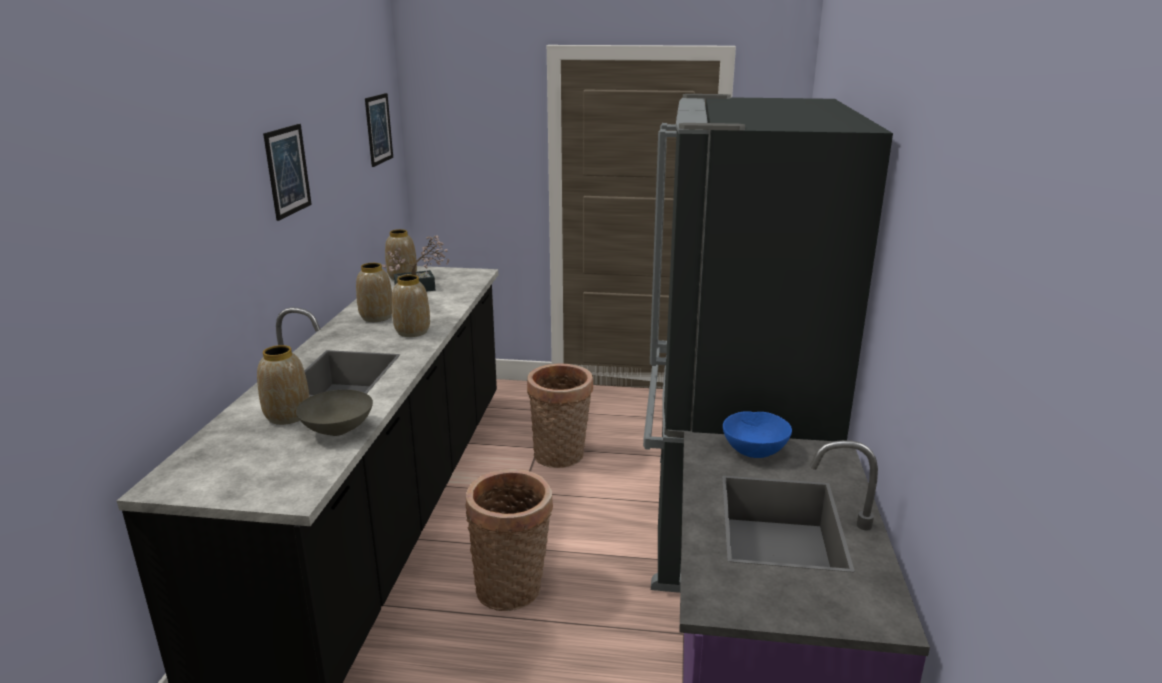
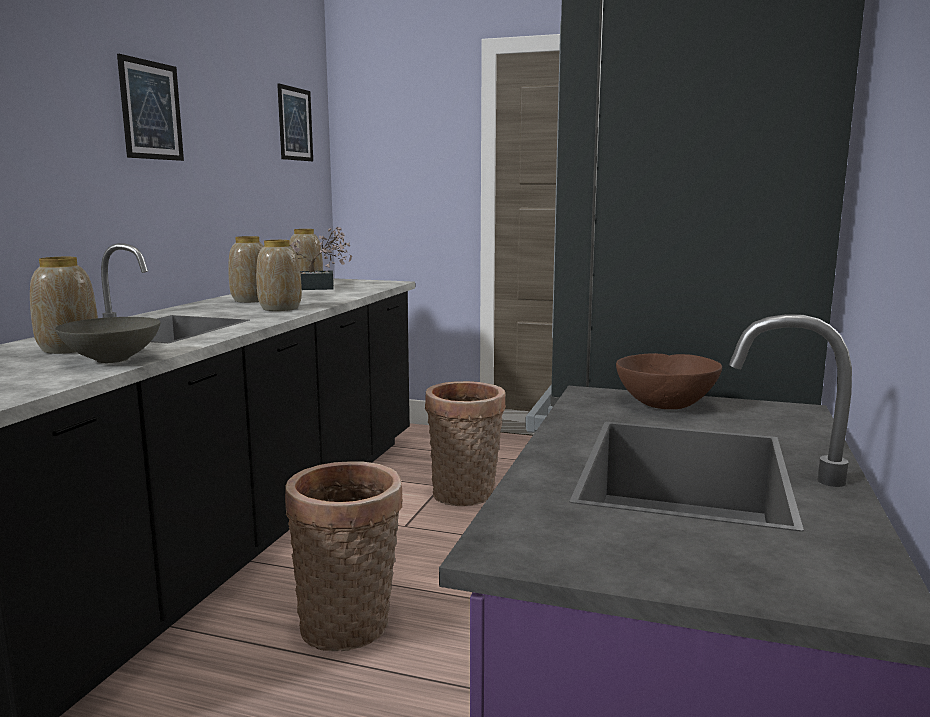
camera: 10 degrees right, 10 degrees down
(754, 450) = (665, 404): blue bowl -> brown bowl

